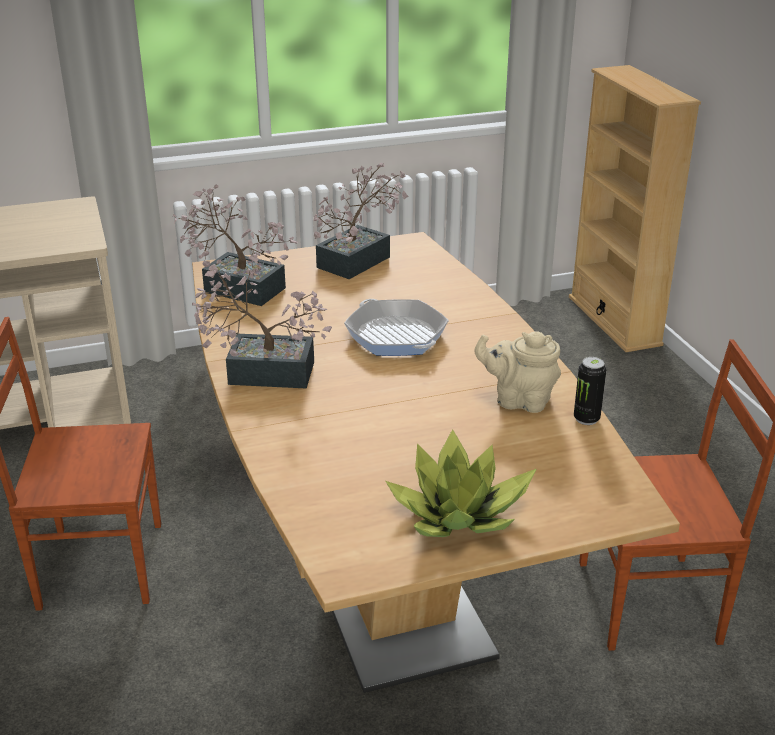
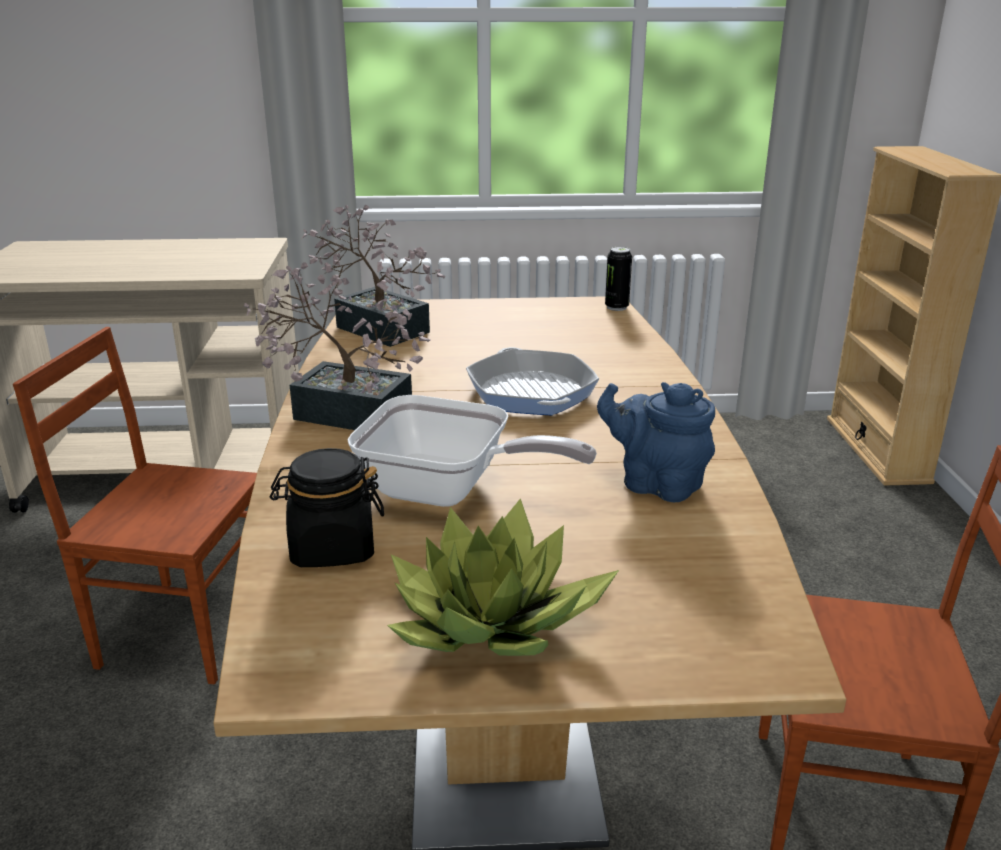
camera: 15 degrees right, 5 degrees down
(325, 482) = (332, 548): none -> black jar
(360, 259) = (533, 314): potted plant -> none
(380, 427) = (448, 491): none -> frying pan
(519, 400) = (656, 484): beige teapot -> blue teapot
(586, 419) = (745, 520): can -> can (616, 307)

